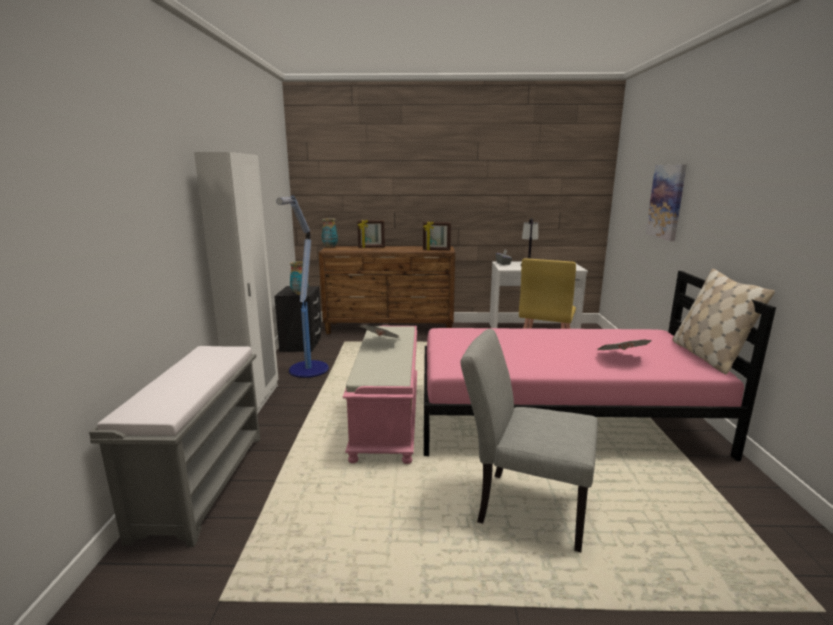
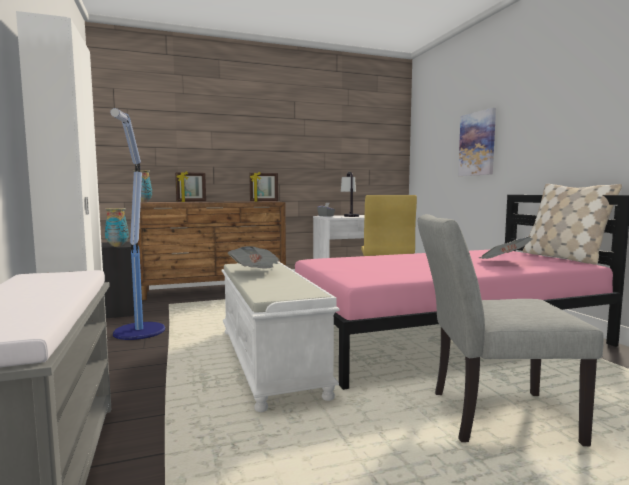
camera: 20 degrees left, 10 degrees down
(388, 416) = (271, 360): pink bench -> white bench

